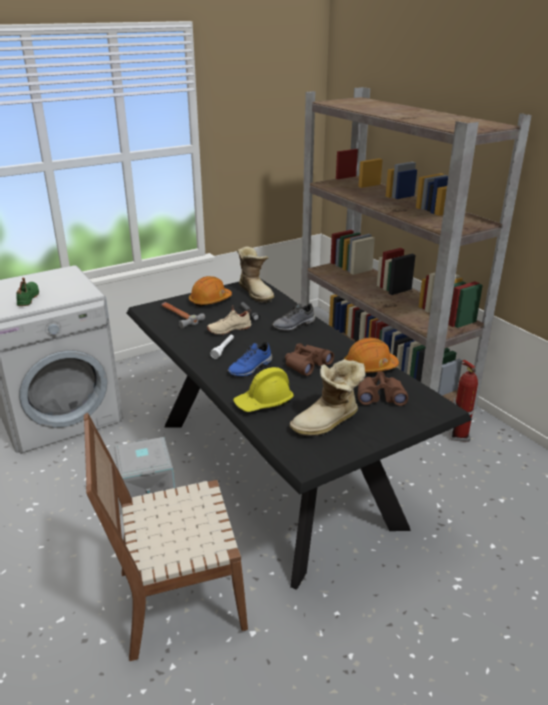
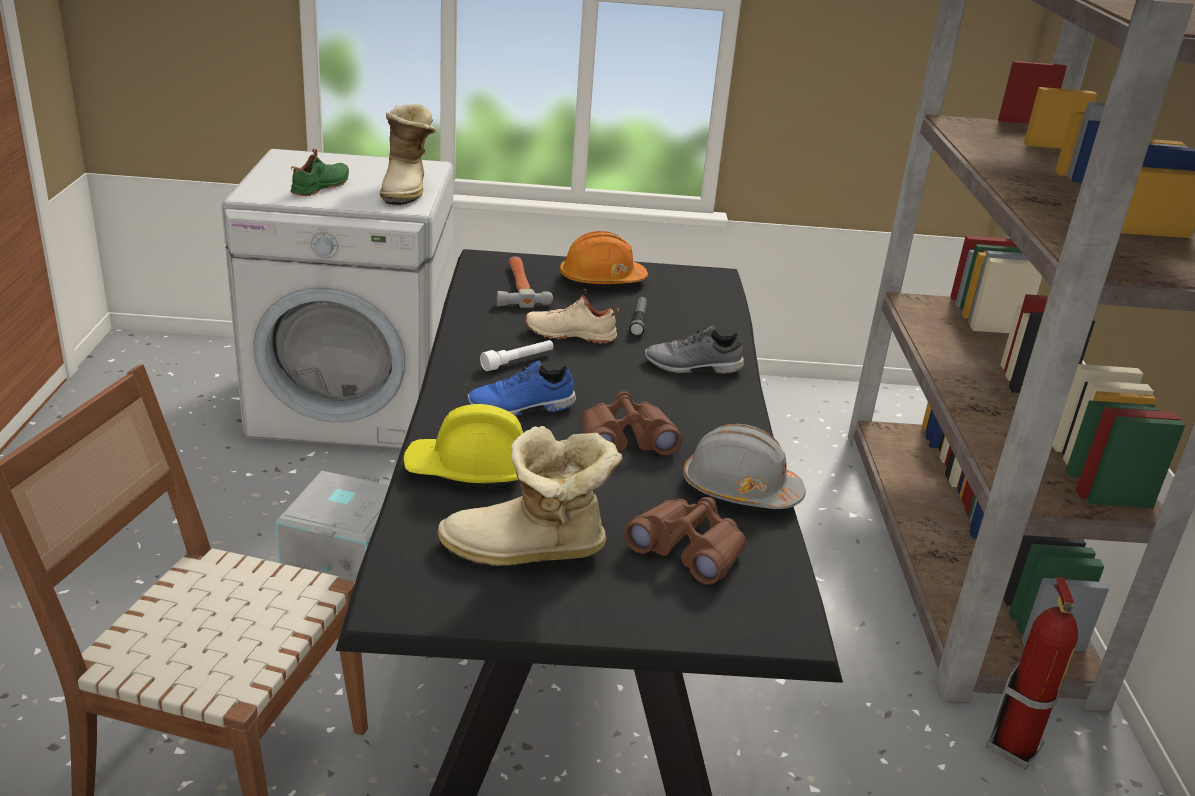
camera: 30 degrees right, 0 degrees up
(256, 293) = (698, 293): boot -> boot (407, 189)
(369, 367) = (739, 490): orange hard hat -> grey hard hat

